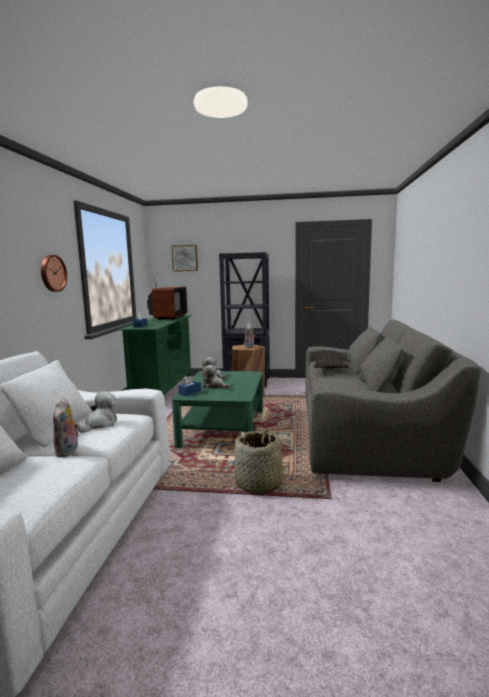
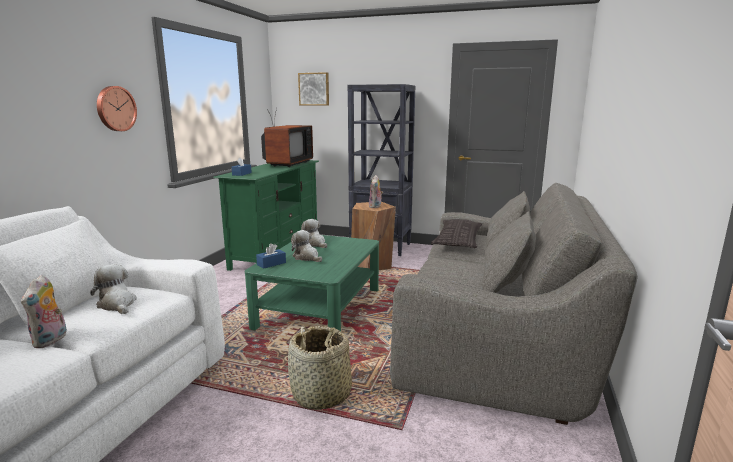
camera: 10 degrees right, 5 degrees up
(100, 424) = (117, 304): plush toy -> plush toy turned 75 degrees counterclockwise

